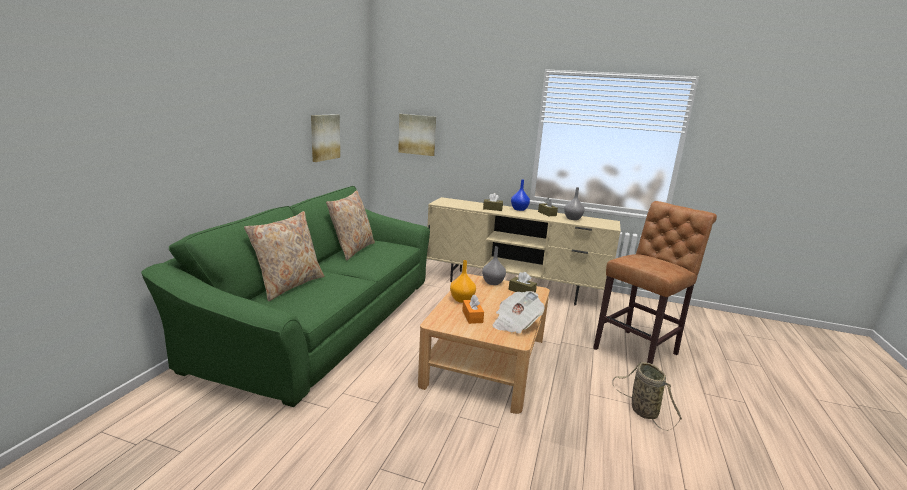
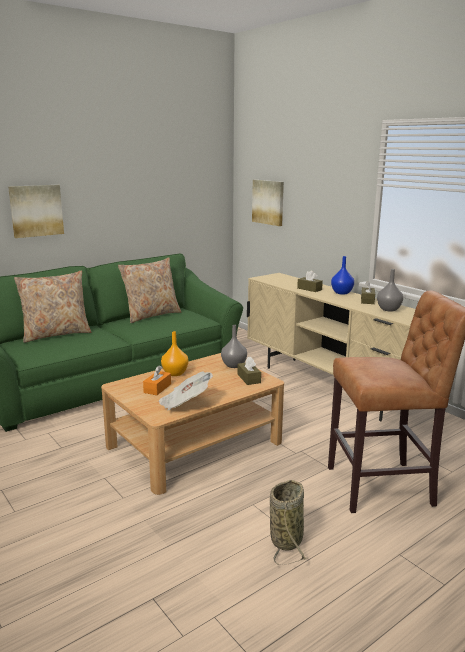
camera: 35 degrees right, 0 degrees up
(324, 137) = (159, 204): picture -> picture (36, 210)

